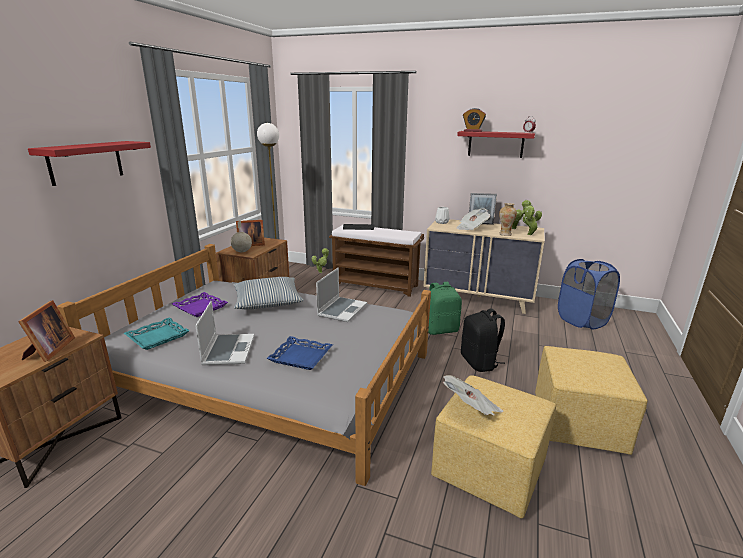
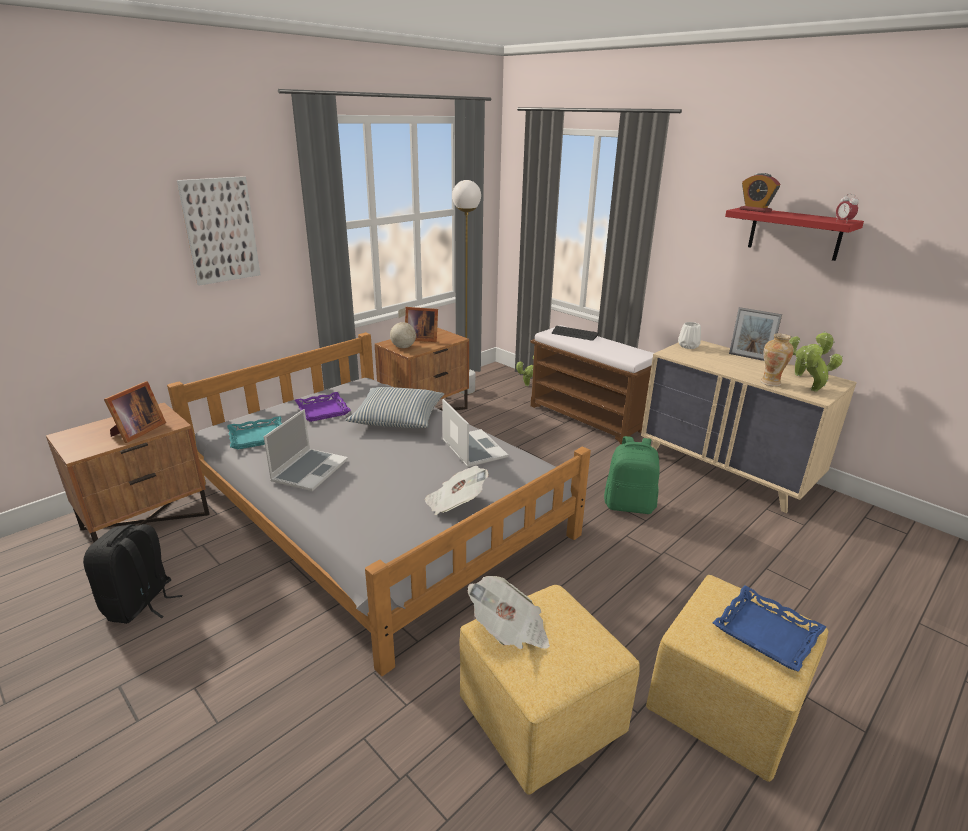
camera: 25 degrees right, 5 degrees up
(86, 162) = (220, 230): red shelf -> picture
(300, 357) = (375, 499): blue tray -> blue tray (766, 633)
(342, 310) = (472, 449): laptop -> laptop turned 75 degrees counterclockwise
(471, 228) = (725, 363): newspaper -> newspaper (455, 503)
(479, 363) = (648, 568): black backpack -> black backpack (140, 603)
(582, 320) = (881, 549): blue laundry basket -> none

